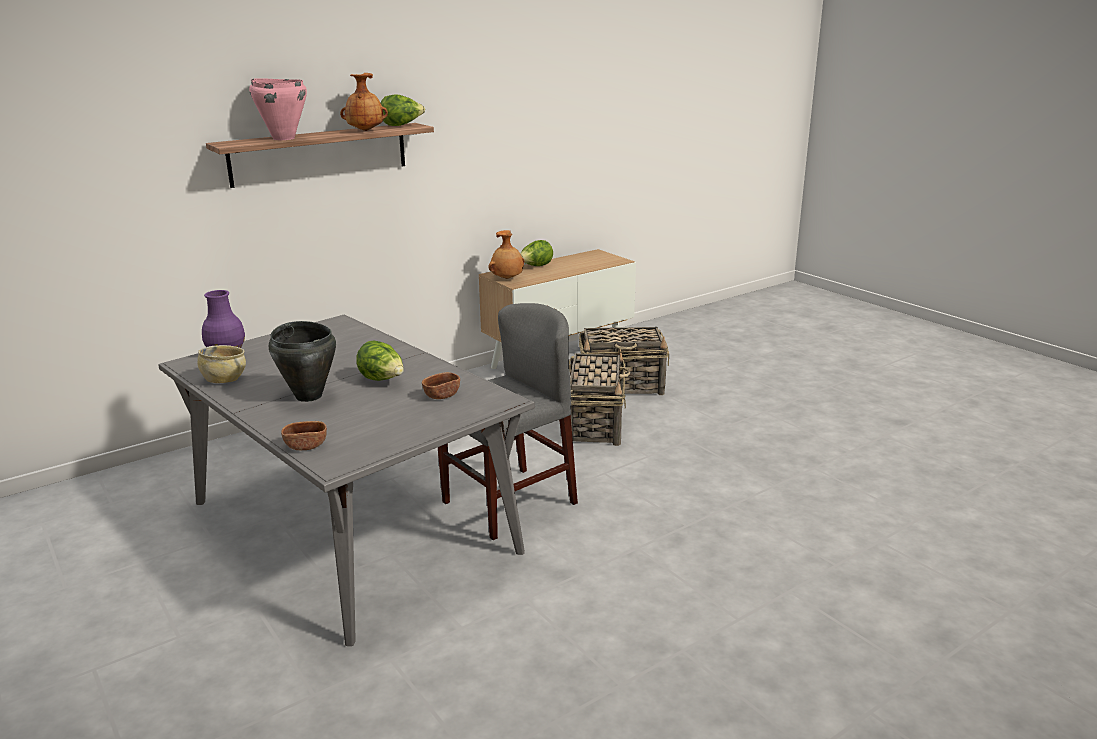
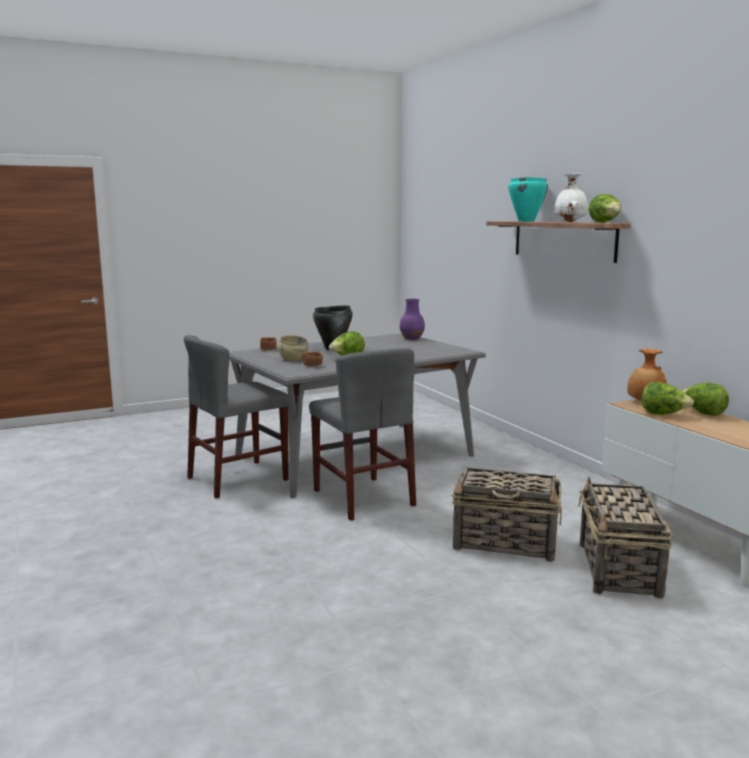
camera: 100 degrees right, 10 degrees down
(224, 379) = (369, 339): beige bowl -> beige bowl (293, 359)
(283, 138) = (526, 221): pink cooking pot -> turquoise cooking pot
(365, 130) = (570, 222): brown vase -> white vase
(458, 617) = (238, 478): none -> grey chair
(544, 276) = (663, 414): none -> lettuce

